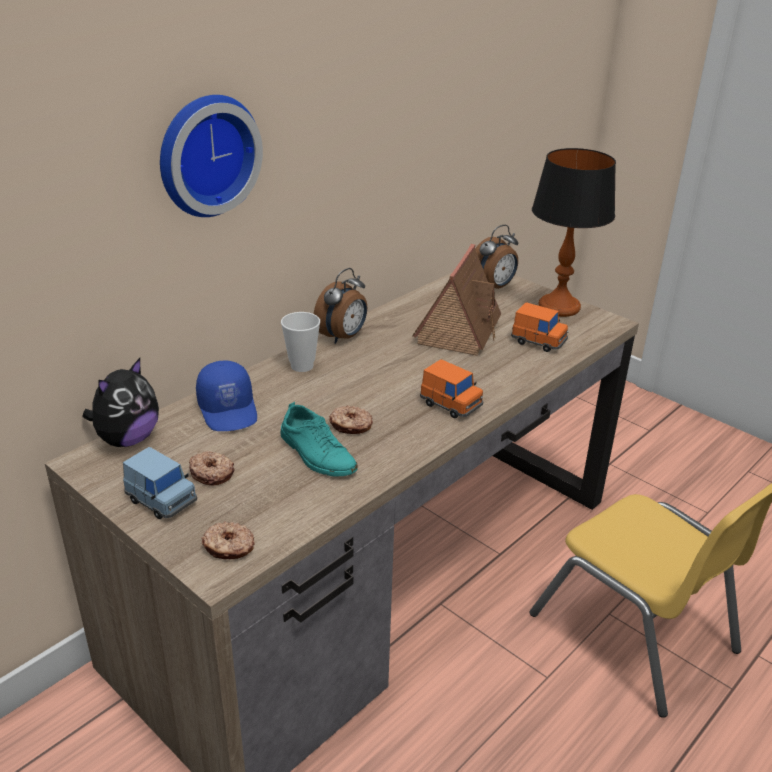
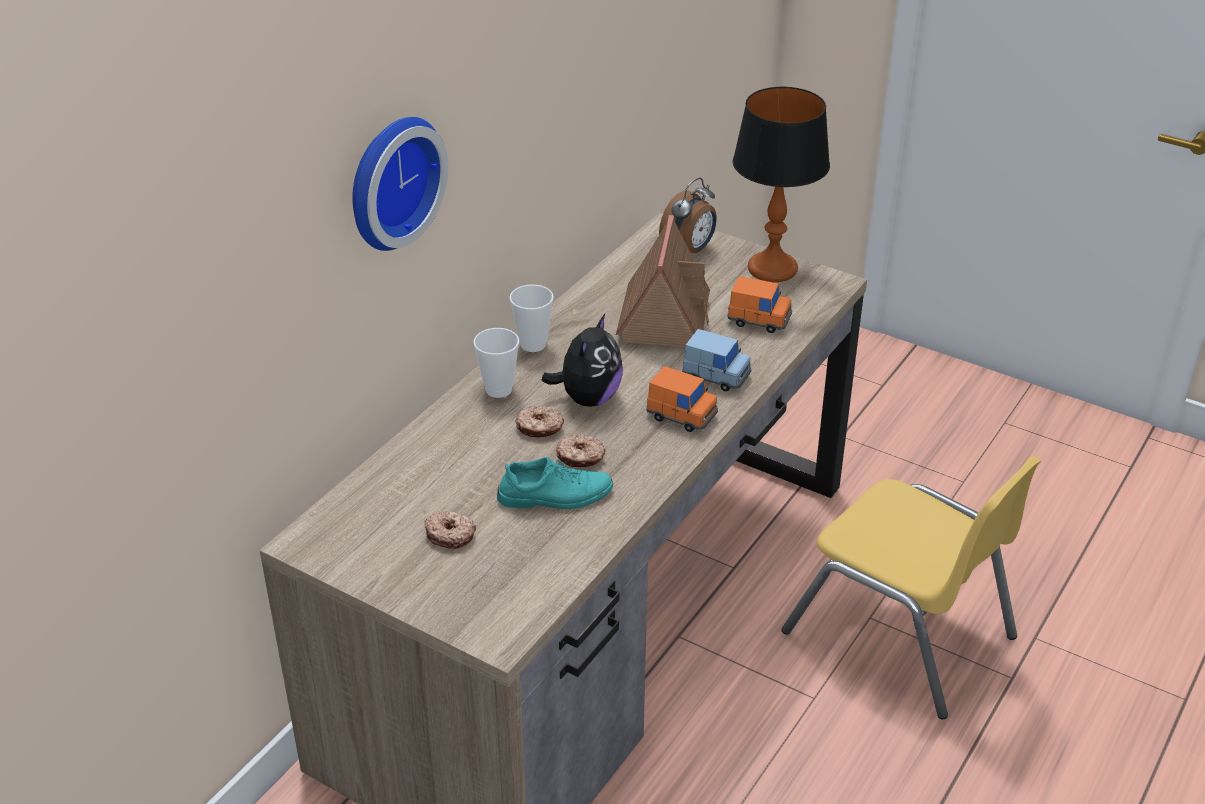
camera: 10 degrees left, 5 degrees up
(127, 439) = (339, 509): plush toy -> plush toy (588, 398)
(161, 500) = (409, 573): blue toy car -> blue toy car (716, 376)
(229, 410) = (437, 457): blue cap -> none
(229, 547) = (502, 612): donut -> donut (539, 428)
(317, 454) = (555, 496): turquoise shoe -> turquoise shoe turned 45 degrees counterclockwise
(343, 337) = (533, 344): alarm clock -> cup

